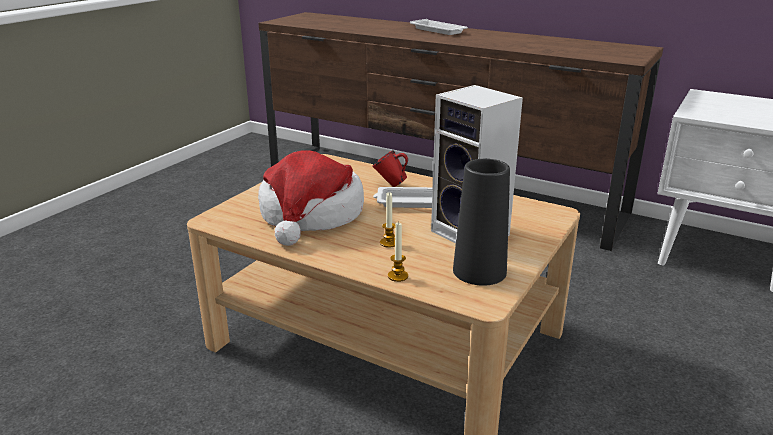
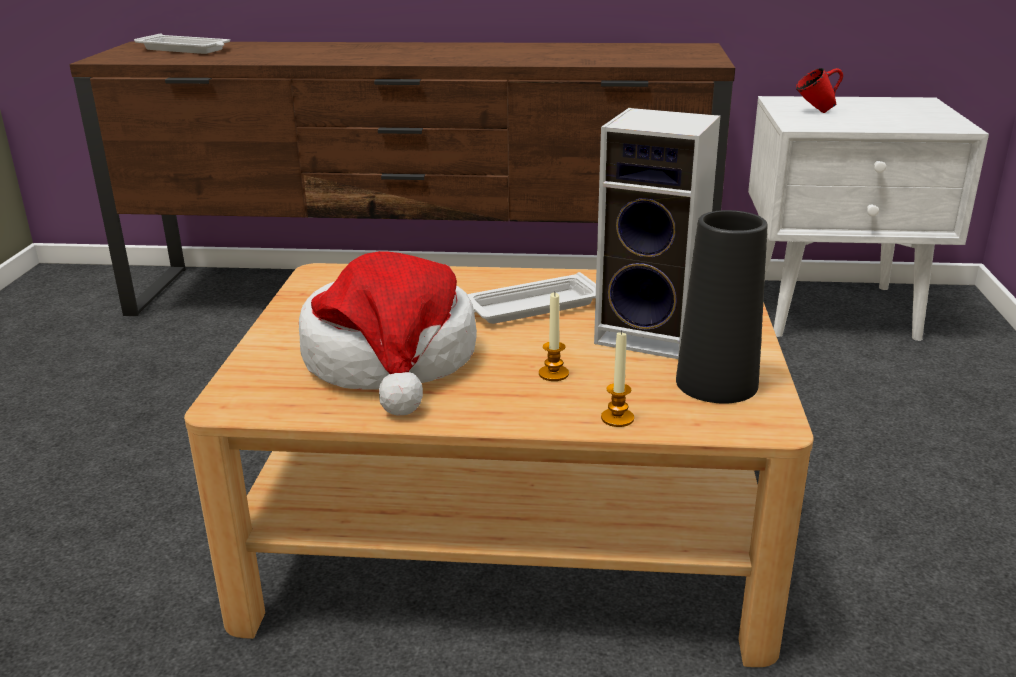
camera: 25 degrees left, 0 degrees up
(390, 185) = (465, 290): red mug -> red mug (815, 112)
(439, 30) = (394, 49): white tray -> white tray (185, 49)

